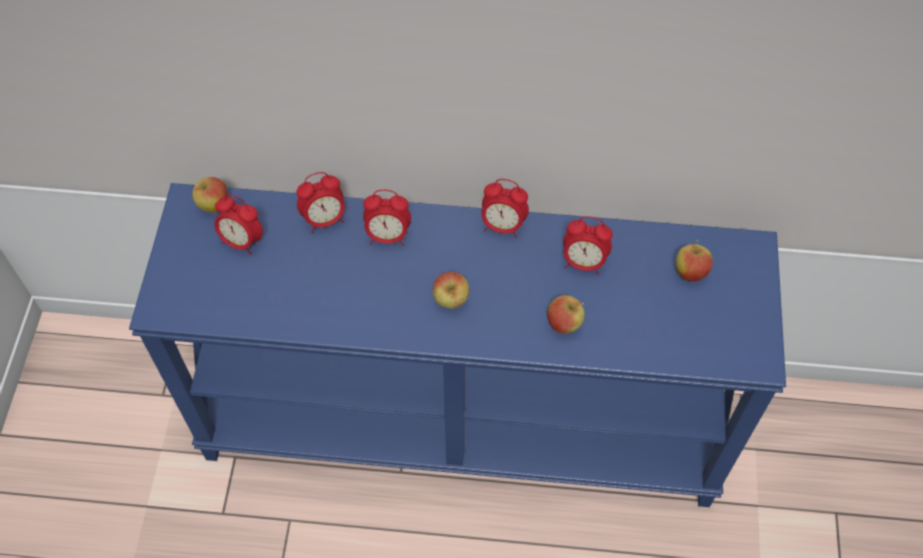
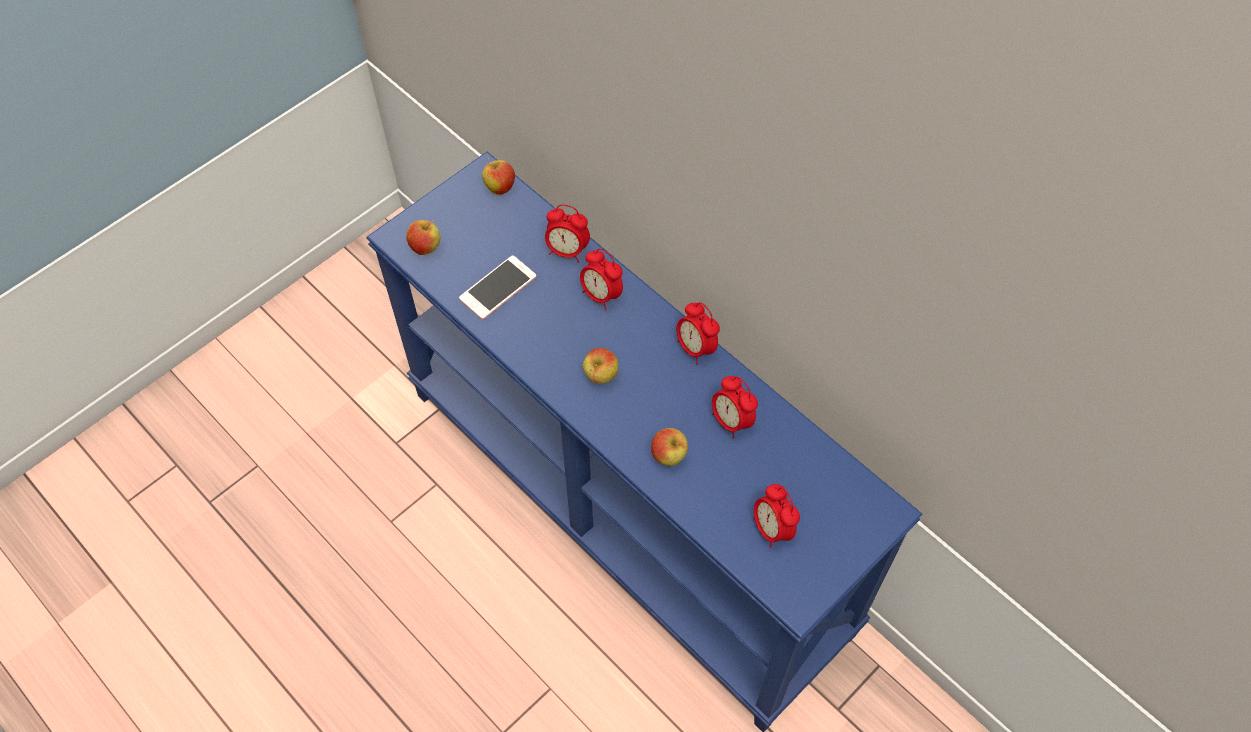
camera: 40 degrees right, 0 degrees up
(242, 241) = (495, 227): alarm clock -> alarm clock (772, 529)
(294, 290) = (498, 288): none -> phone
(690, 272) = (811, 491): apple -> apple (426, 248)

